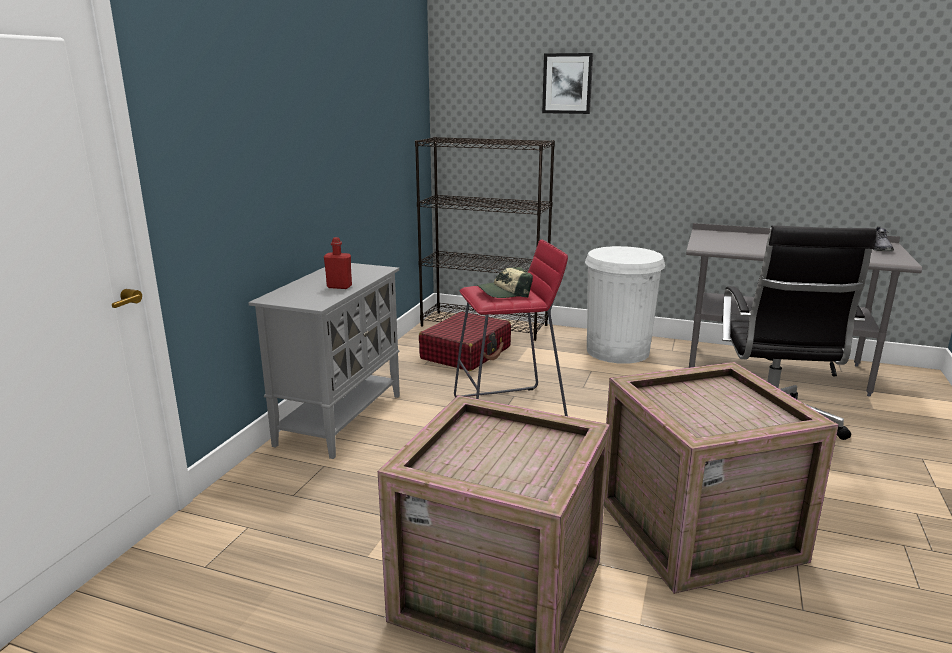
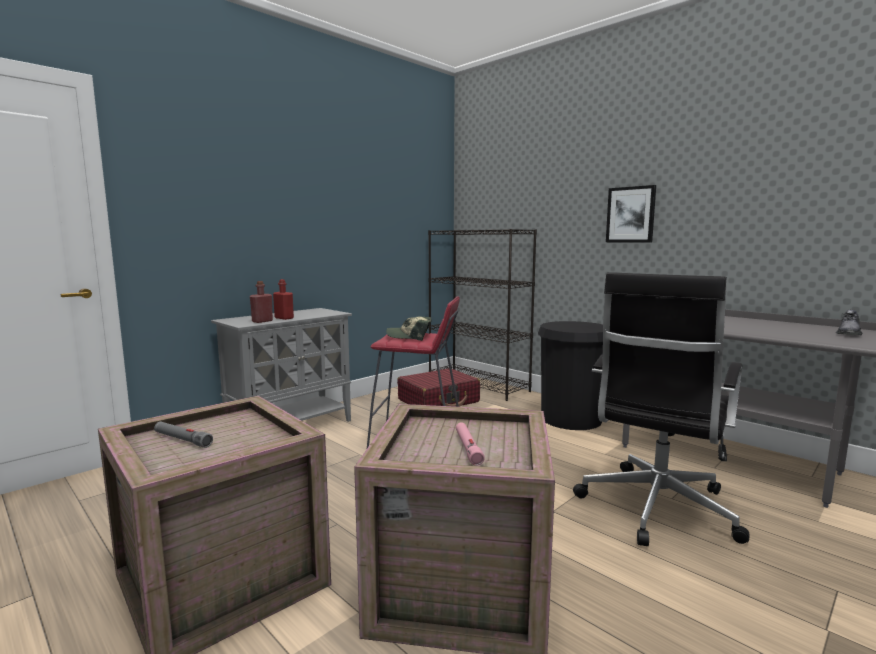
camera: 25 degrees right, 10 degrees down
(326, 296) = (262, 321): none -> red bottle
(476, 461) = (182, 439): none -> grey flashlight
(567, 83) = (547, 181): picture -> picture (630, 214)
(617, 351) = (571, 419): white trash can -> black trash can
(728, 410) = (468, 448): none -> pink flashlight

